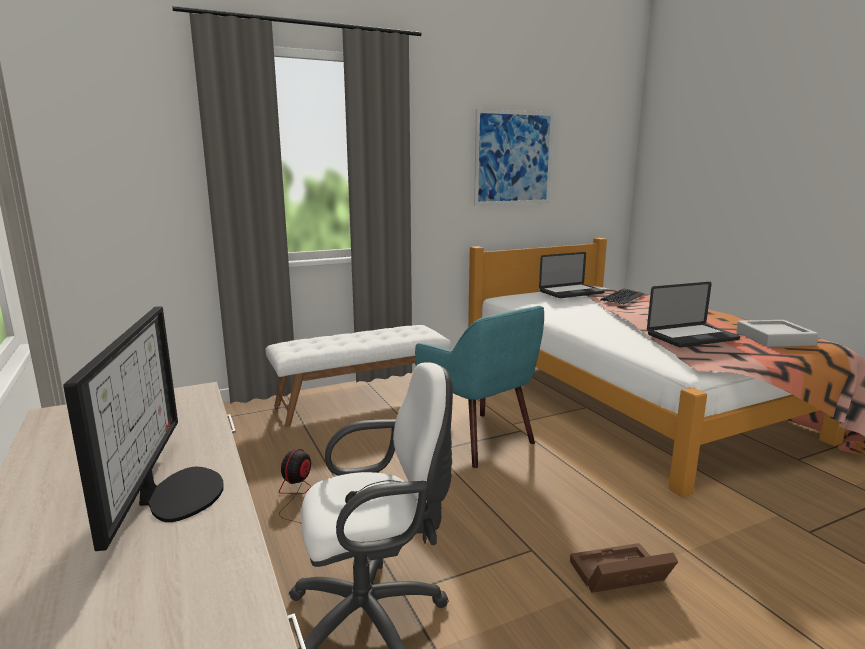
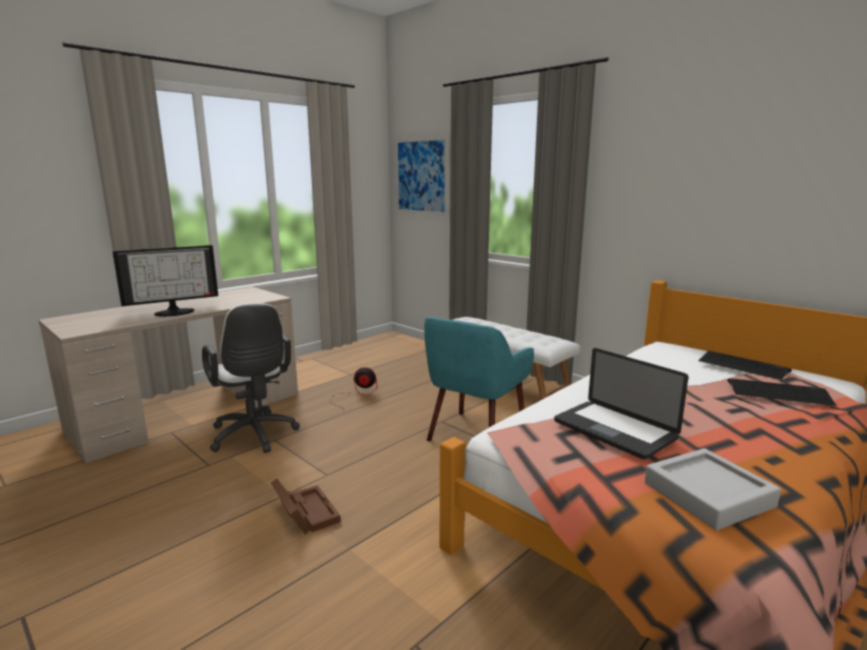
camera: 70 degrees right, 0 degrees up
(513, 158) = (732, 182): picture -> picture (421, 176)
(571, 292) = (742, 366): laptop -> keyboard

